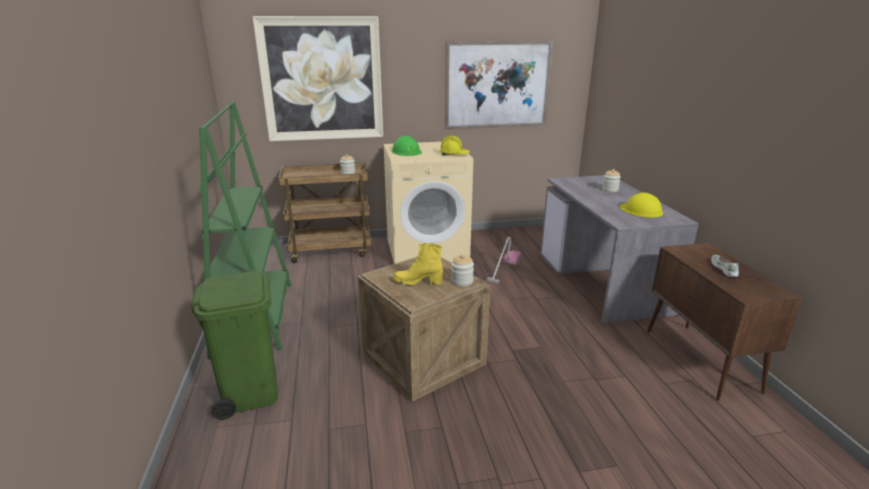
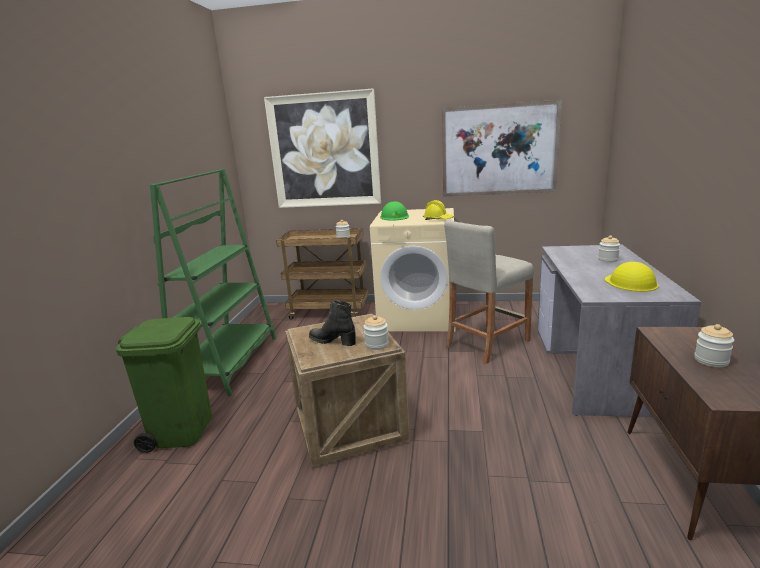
camera: 20 degrees right, 5 degrees down
(418, 282) = (333, 341): yellow boot -> black boot
(504, 269) = (487, 343): vacuum cleaner -> beige stool
(724, 269) = (711, 360): white shoe -> jar

